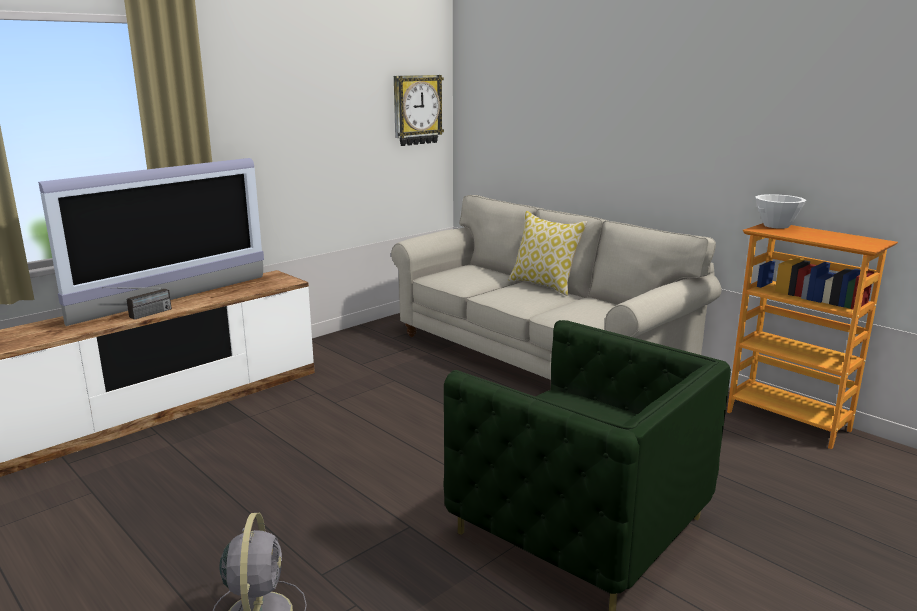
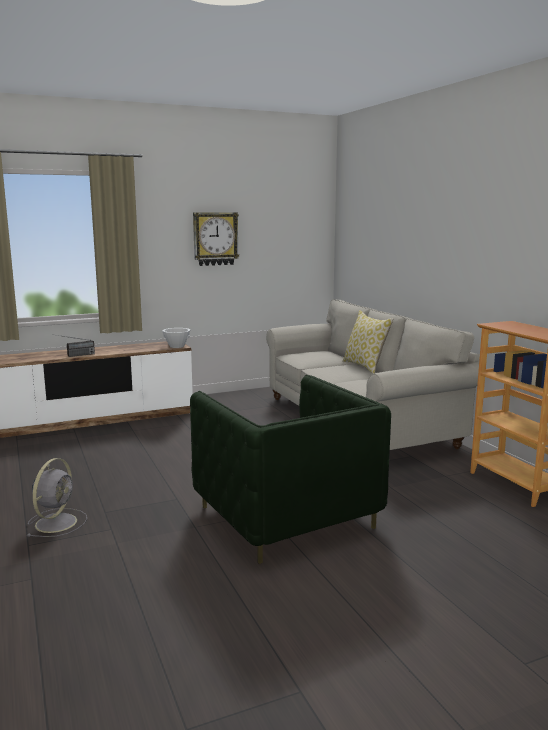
camera: 20 degrees right, 5 degrees down
(174, 299) = (102, 349): television -> none
(417, 110) = (302, 236): wall clock -> wall clock (215, 239)
(776, 225) = (510, 323): white bowl -> white bowl (176, 346)

